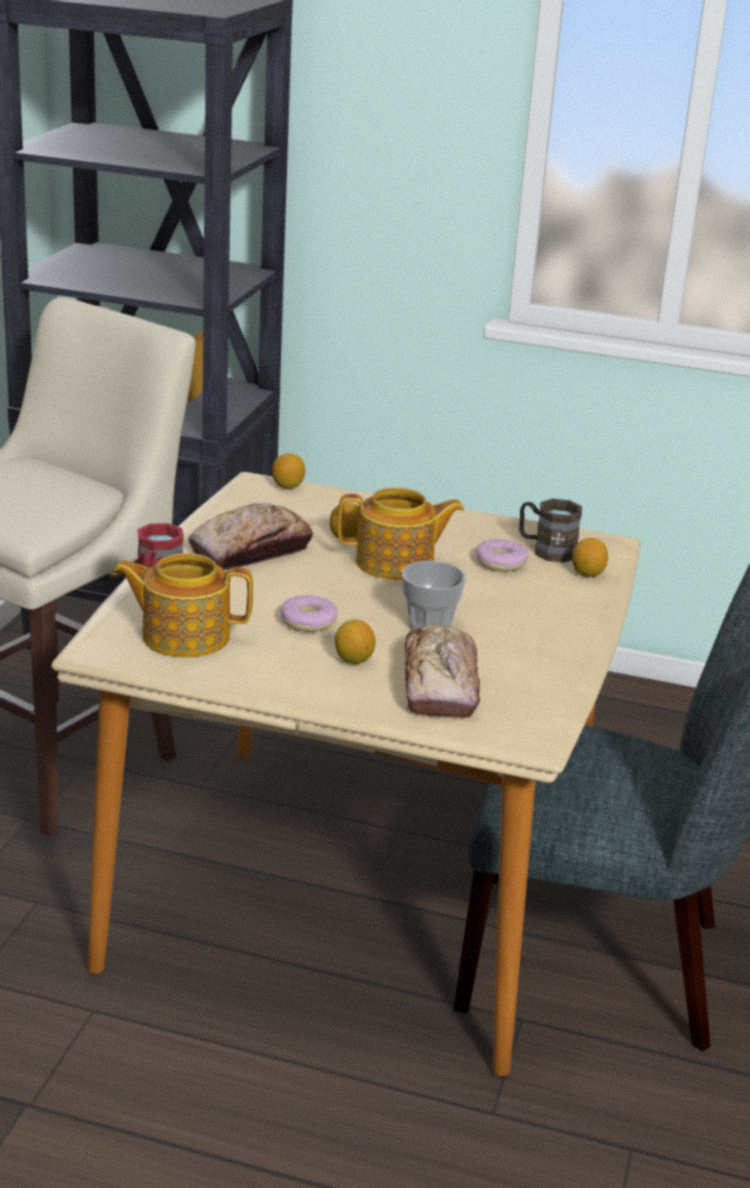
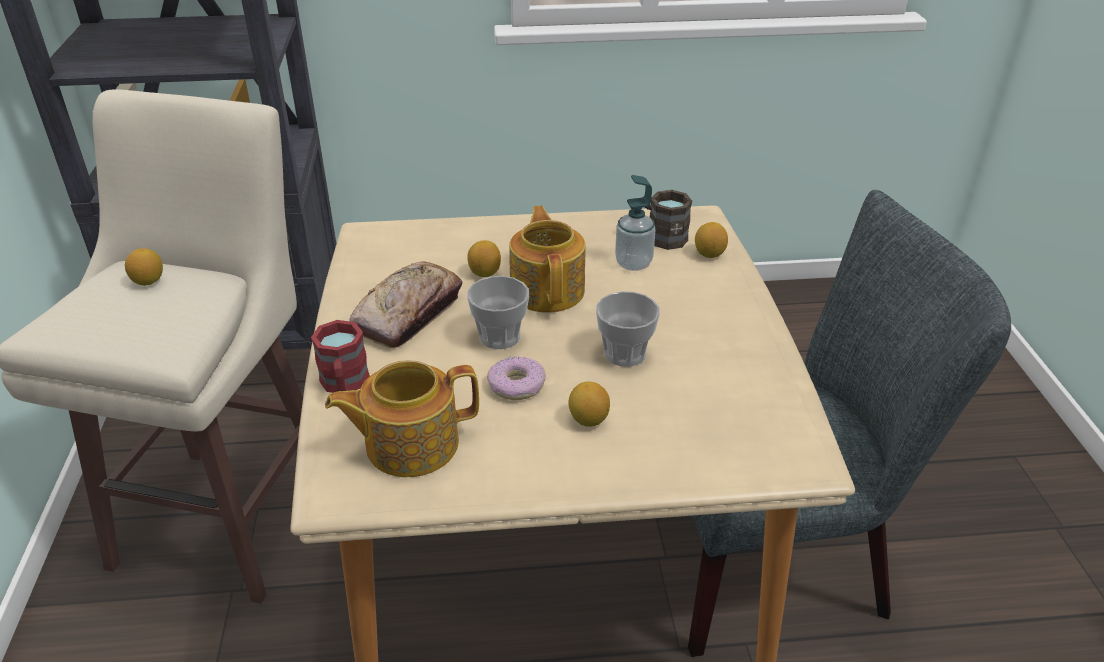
camera: 20 degrees left, 10 degrees up
(288, 486) = (396, 229): lemon -> lemon (148, 281)
(321, 586) = (500, 337): none -> cup
(396, 563) = (548, 290): teapot -> teapot turned 75 degrees counterclockwise
(439, 685) = (684, 425): bread -> none
(500, 563) = (633, 263): donut -> soap dispenser

